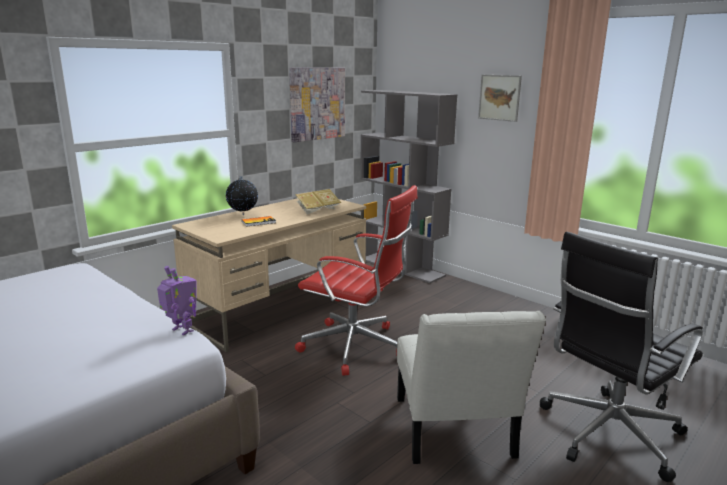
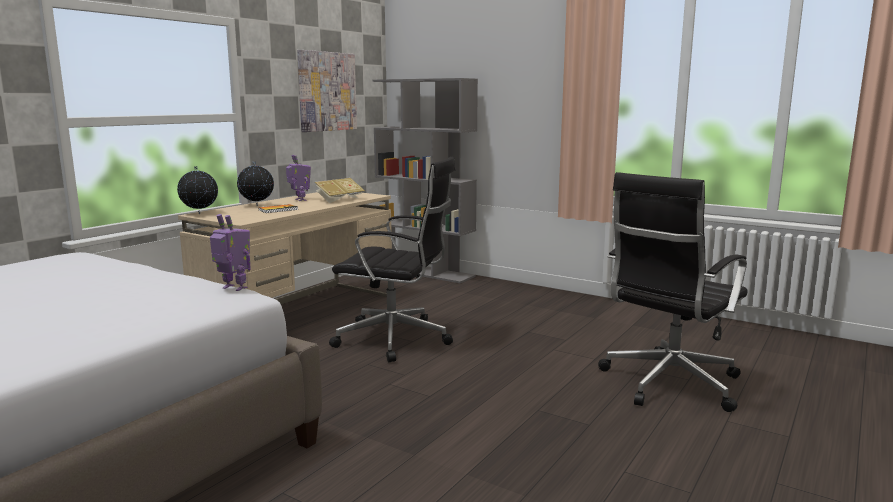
camera: 10 degrees left, 5 degrees down
(190, 224) = (200, 214): none -> globe
(283, 208) = (299, 200): none -> toy robot
(356, 347) = (396, 339): red office chair -> black office chair
(454, 432) = (519, 396): white chair -> none
(499, 97) = (522, 79): picture -> none

